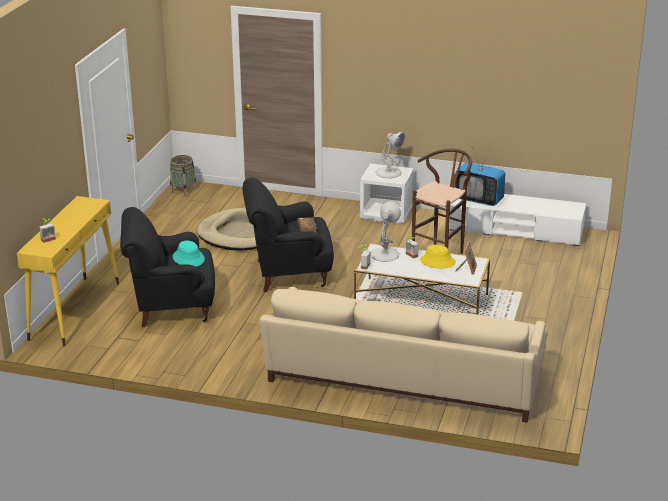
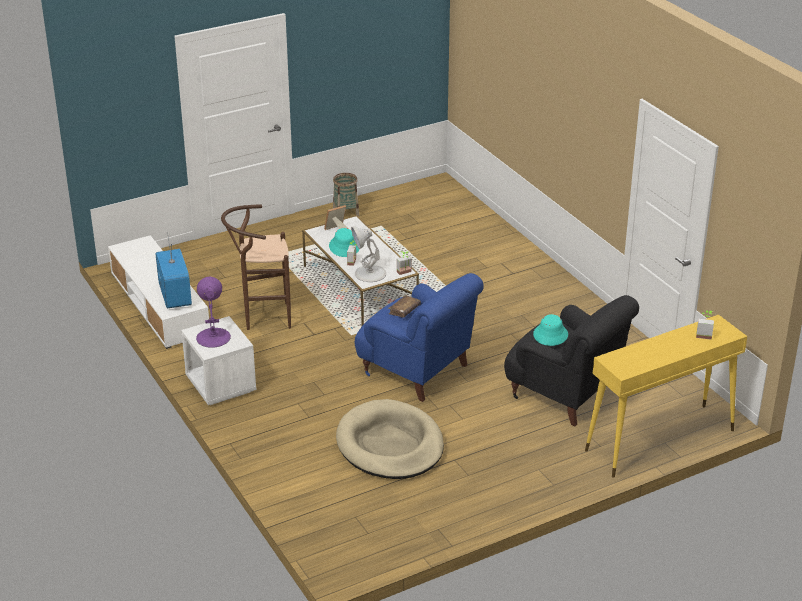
camera: 135 degrees left, 5 degrees up
(183, 191) = (354, 555): basket -> basket (346, 213)
(289, 273) = (417, 371): black armchair -> blue armchair
(389, 172) = (213, 337): white table lamp -> purple table lamp
(404, 377) = (473, 246): beige sofa -> none
(437, 262) = (344, 246): yellow hat -> turquoise hat

